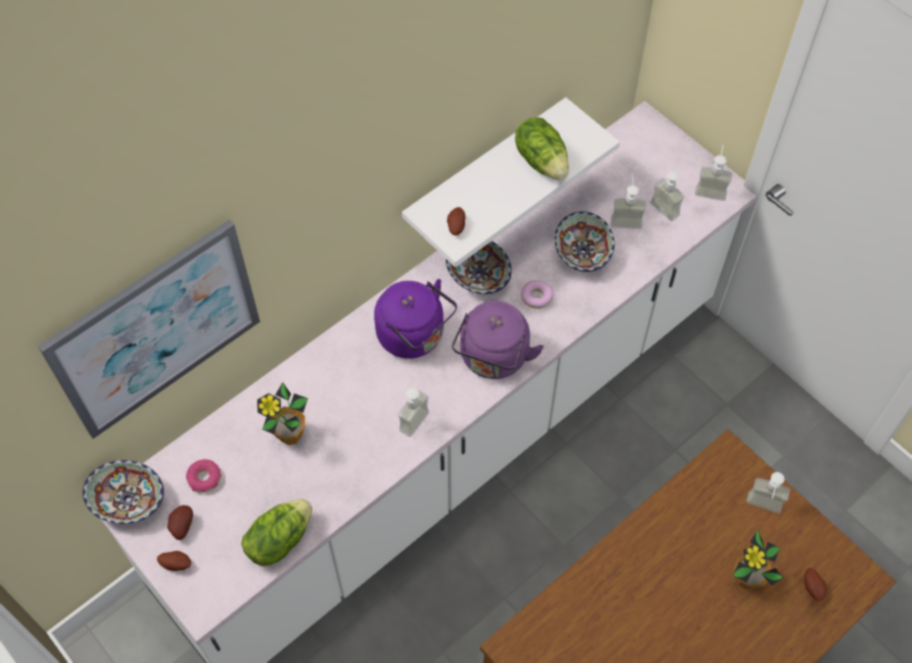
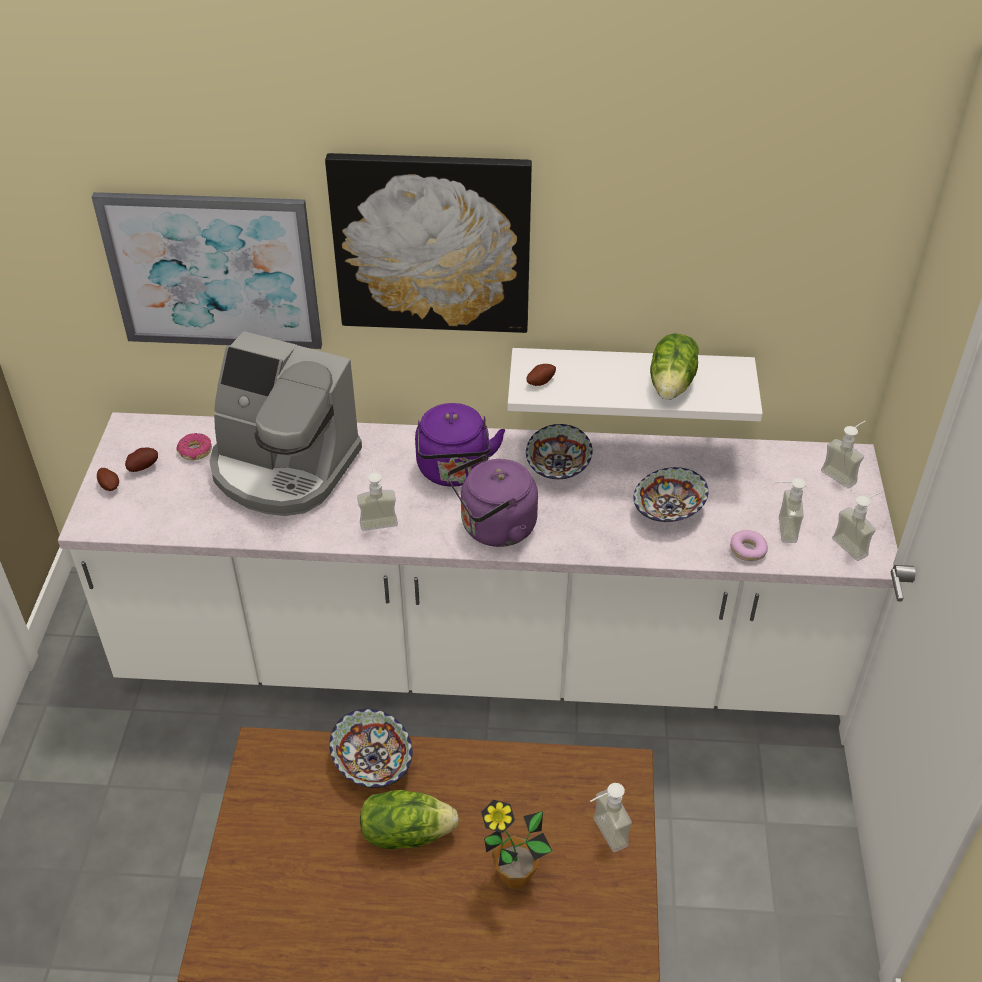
camera: 45 degrees right, 15 degrees down
(128, 499) = (136, 428): bowl -> bowl (373, 761)
(279, 540) = (188, 523): lettuce -> lettuce (406, 833)
(290, 435) = (283, 468): potted plant -> coffee machine
(335, 180) = (432, 243): none -> picture
(536, 297) = (586, 513): donut -> donut (747, 550)
(626, 218) = (741, 512): soap dispenser -> soap dispenser (843, 473)
(812, 587) = (568, 938): potato -> none

